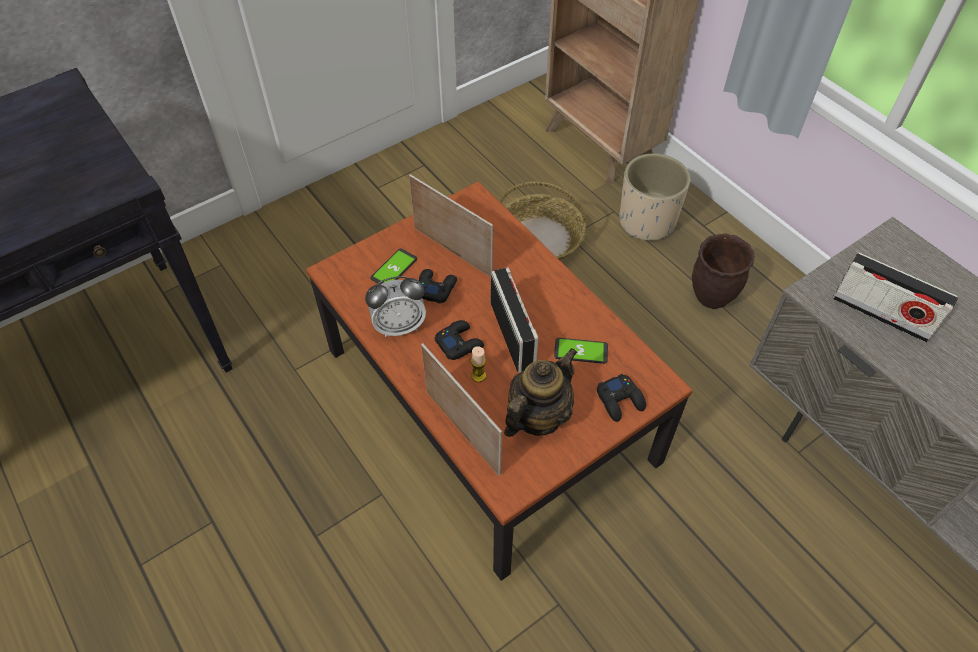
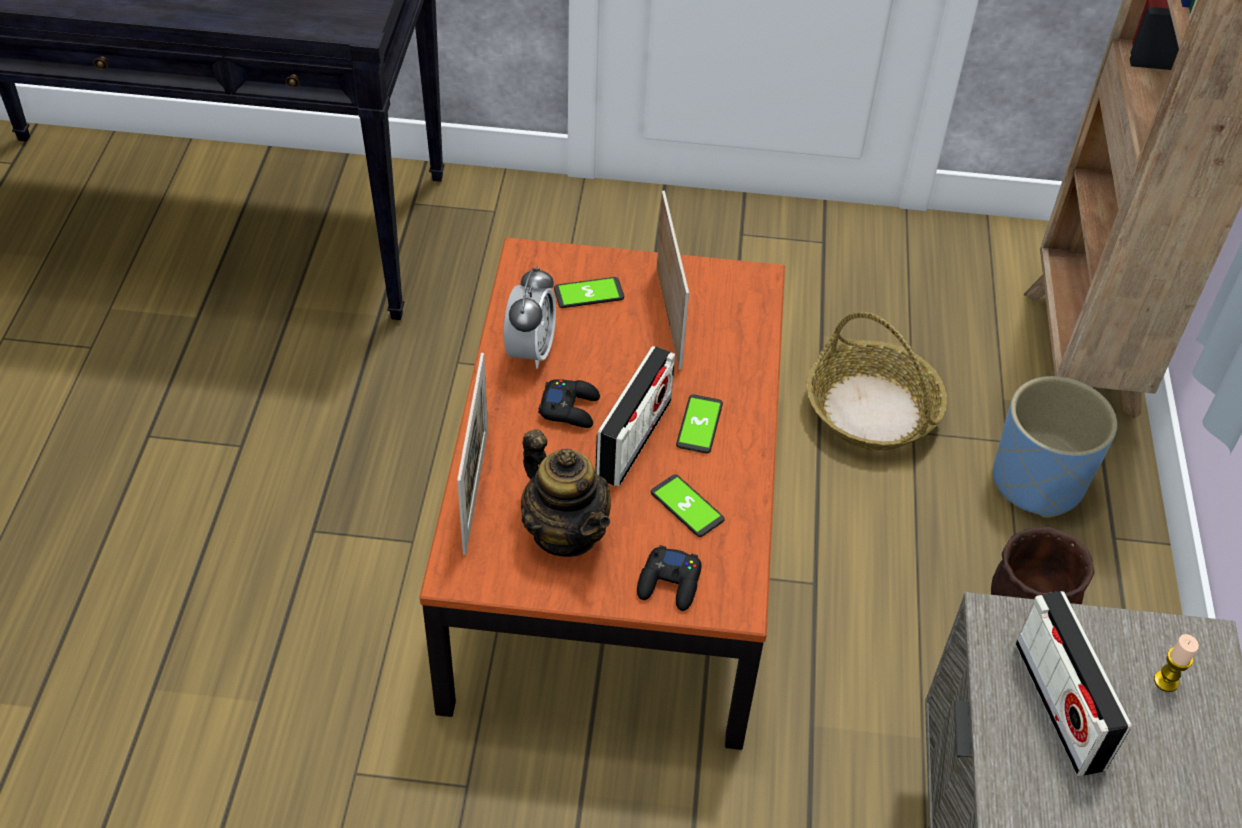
camera: 40 degrees right, 5 degrees down
(399, 326) = (530, 351): alarm clock -> alarm clock turned 105 degrees counterclockwise
(435, 288) = (608, 340): black game controller -> none
(478, 376) = (552, 452): candle -> candle (1165, 681)
(536, 301) = (699, 425): none -> phone
(537, 416) = (565, 532): teapot -> teapot turned 60 degrees clockwise
(647, 221) = (1038, 482): beige planter -> blue planter

